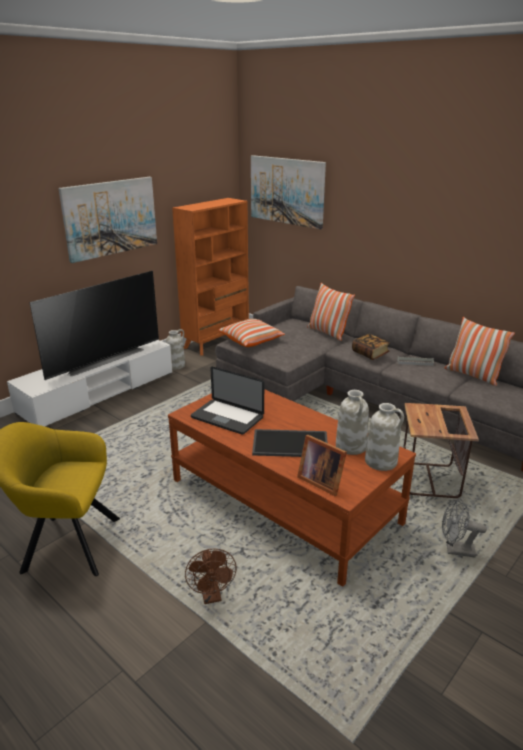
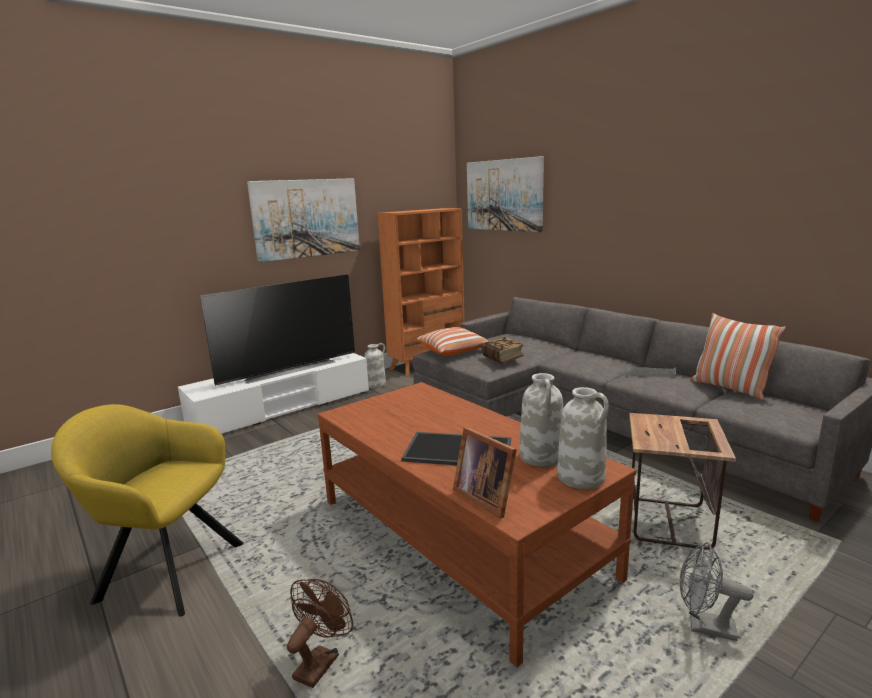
camera: 10 degrees right, 10 degrees down
(212, 596) = (320, 661): brown fan -> brown fan turned 150 degrees counterclockwise
(227, 417) = (387, 419): laptop -> none
(327, 333) = (545, 345): pillow -> none
(370, 353) = (593, 364): book -> book (502, 359)

